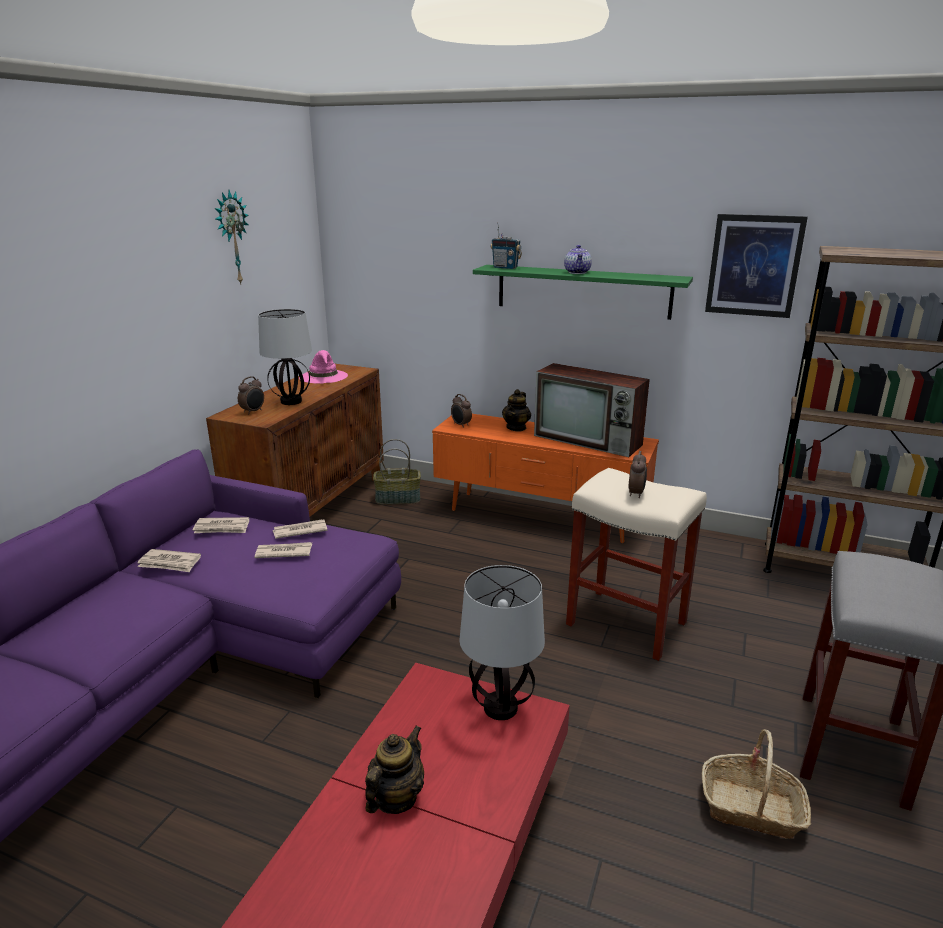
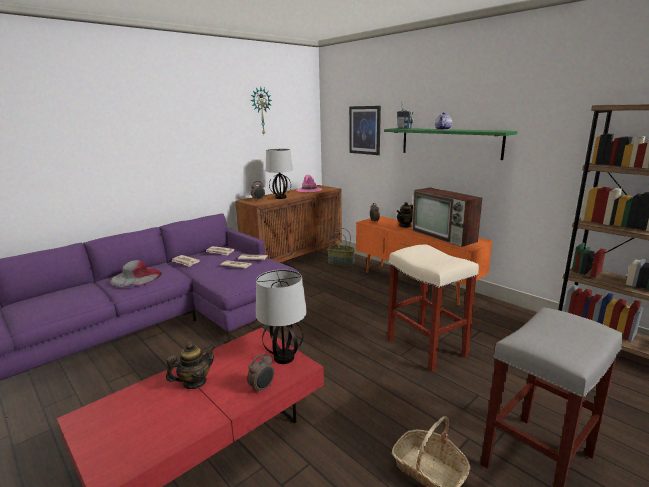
camera: 25 degrees right, 5 degrees down
(97, 619) = (136, 277): none -> grey hat
(636, 493) = (427, 257): alarm clock -> alarm clock (262, 388)
(754, 265) = (559, 121): picture -> picture (365, 130)

